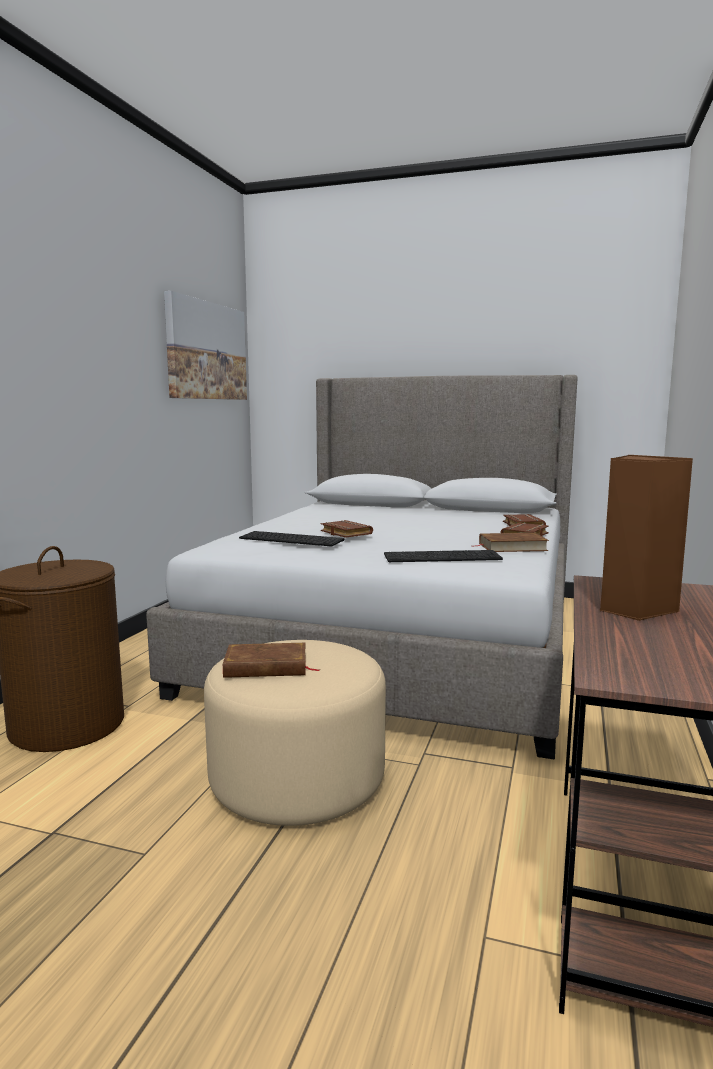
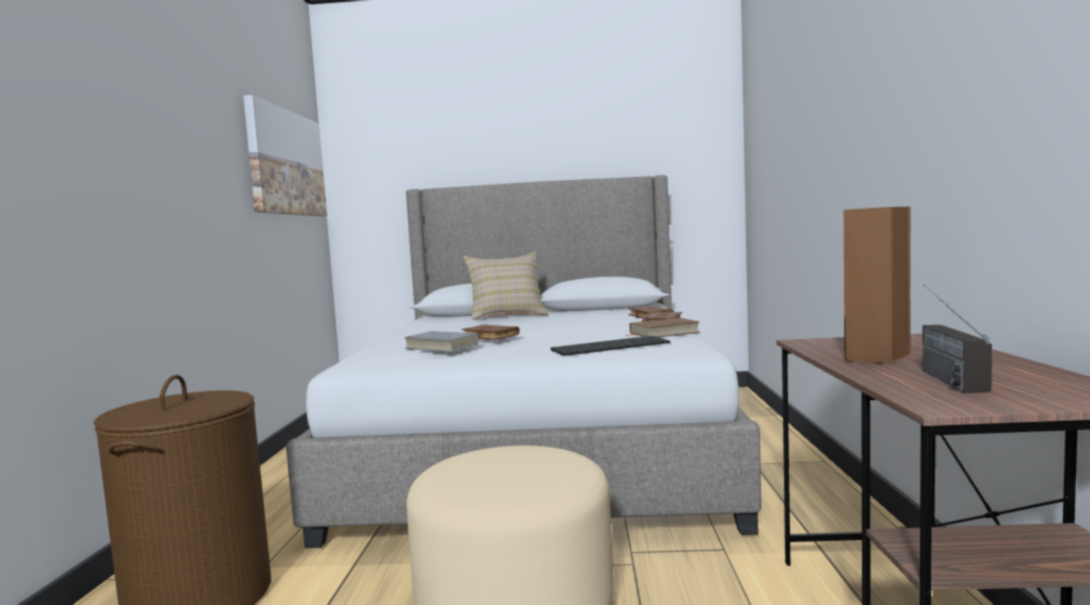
camera: 15 degrees left, 5 degrees down
(266, 667) = (479, 477): brown book -> none
(293, 539) = (441, 346): keyboard -> grey book
(391, 509) = (507, 315): none -> beige pillow
(667, 641) = (939, 375): none -> radio

